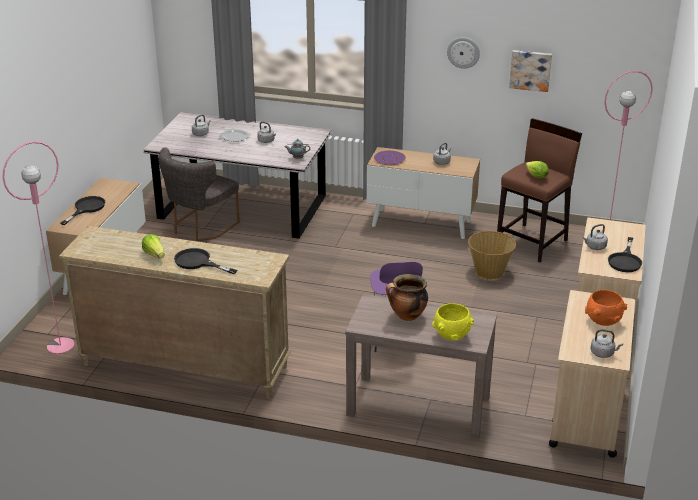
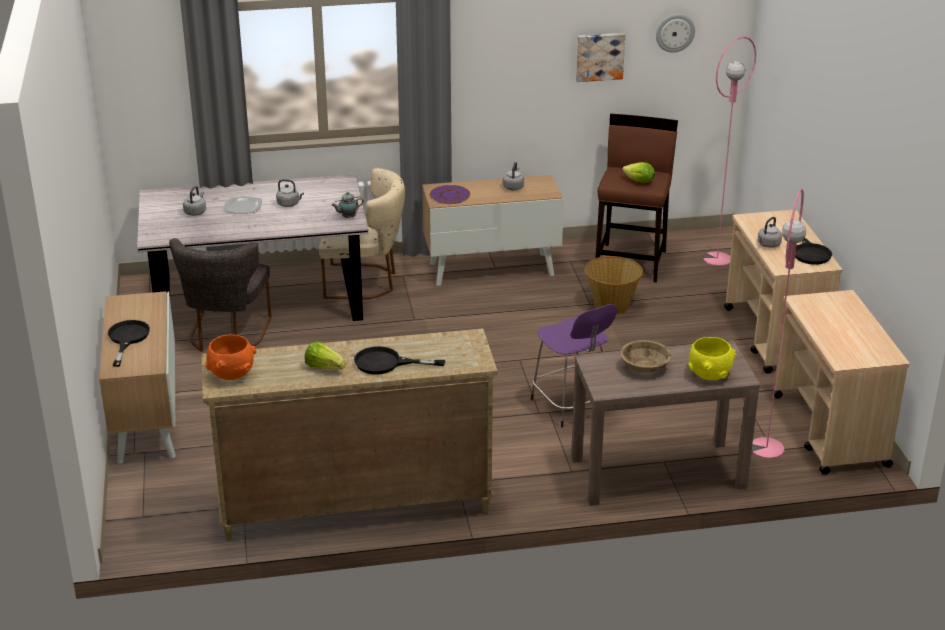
camera: 25 degrees left, 0 degrees up
(60, 345) = (174, 525): pink floor lamp -> pink floor lamp (766, 448)
(322, 212) = (364, 282): none -> beige chair
(407, 316) = (644, 367): cooking pot -> beige bowl
(463, 52) = (518, 48): wall clock -> wall clock (675, 32)
(603, 321) = (843, 320): orange bowl -> orange bowl (232, 374)
(603, 353) = (872, 353): grey kettle -> none

